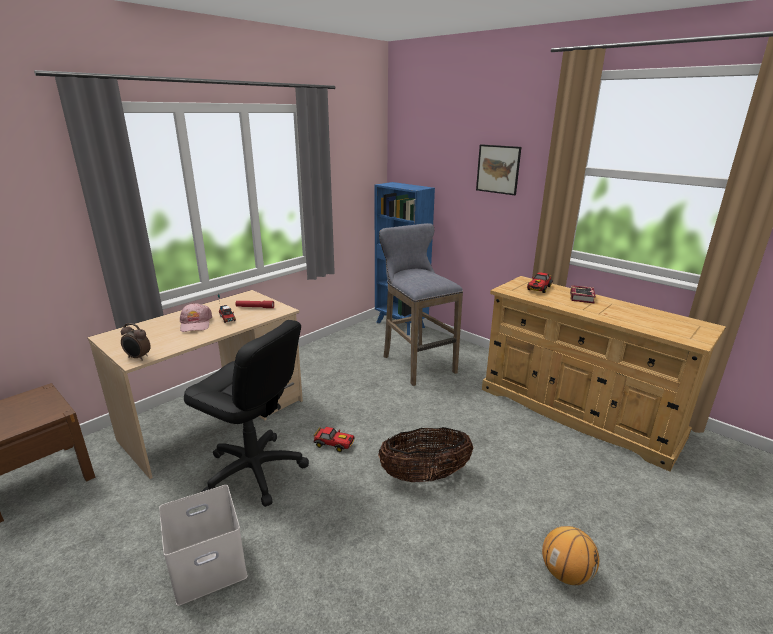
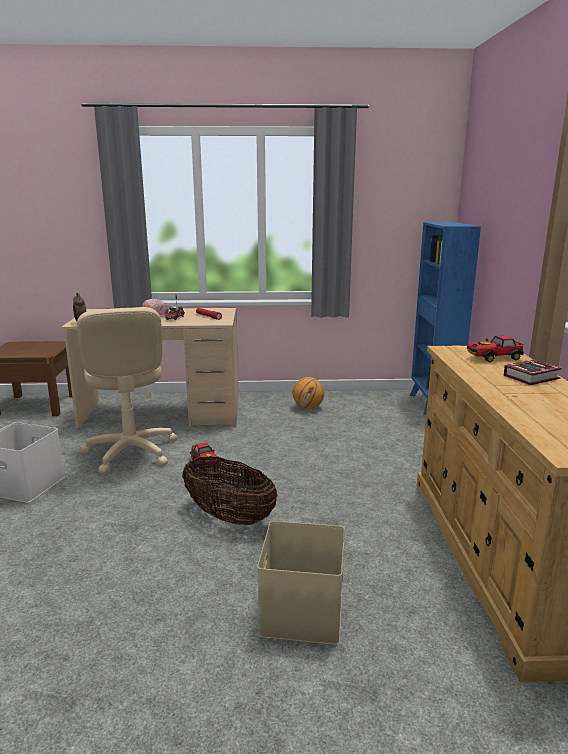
camera: 45 degrees right, 5 degrees down
(254, 471) = (130, 452): black office chair -> beige office chair
(416, 363) = (387, 438): grey stool -> none
(498, 169) = (531, 195): picture -> none
(562, 506) = (304, 613): none -> beige storage box
(566, 573) = (203, 653): basketball -> basketball (308, 407)

